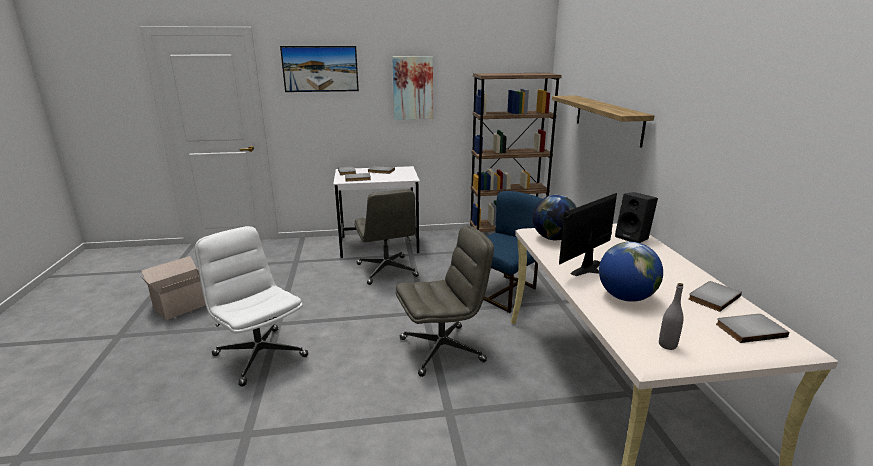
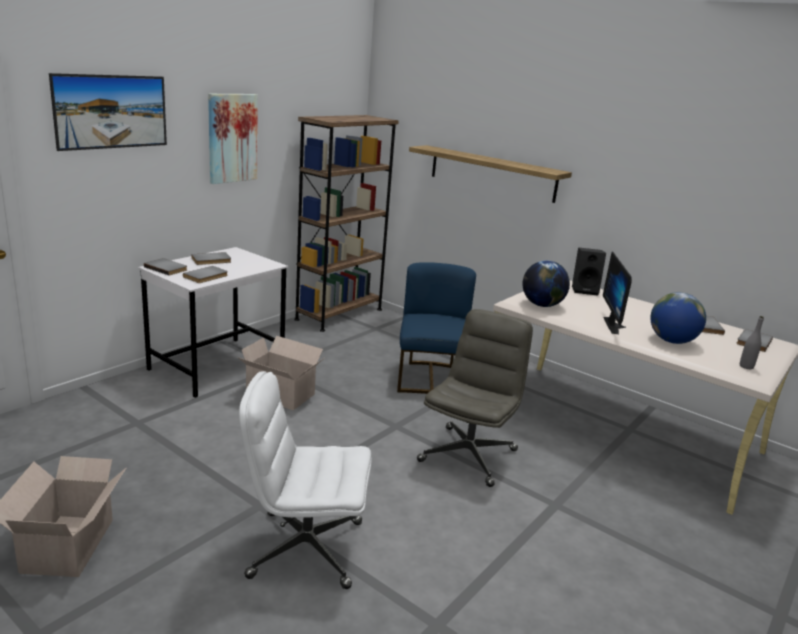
camera: 45 degrees left, 0 degrees up
(387, 270) = (282, 395): grey office chair -> cardboard box

